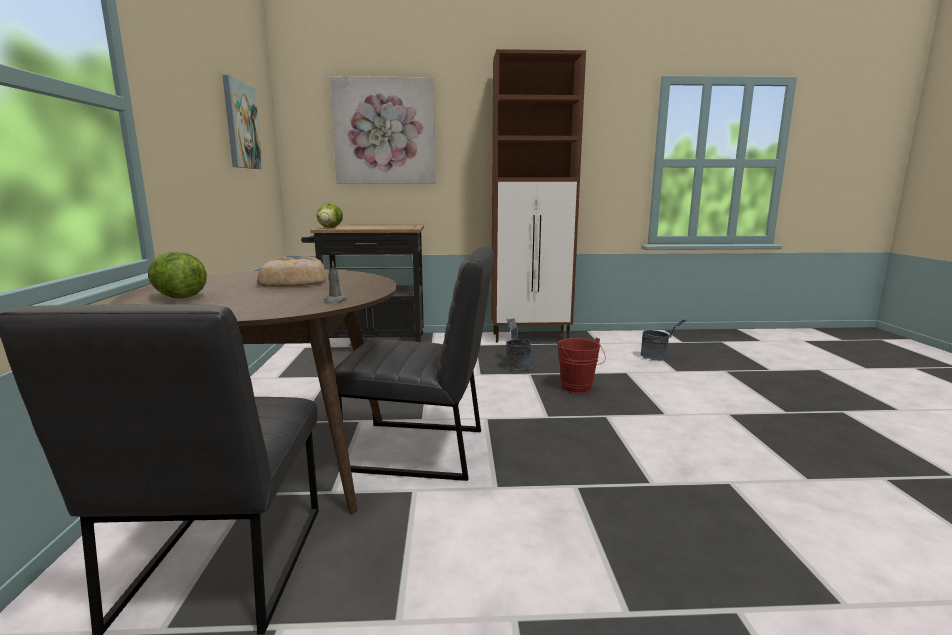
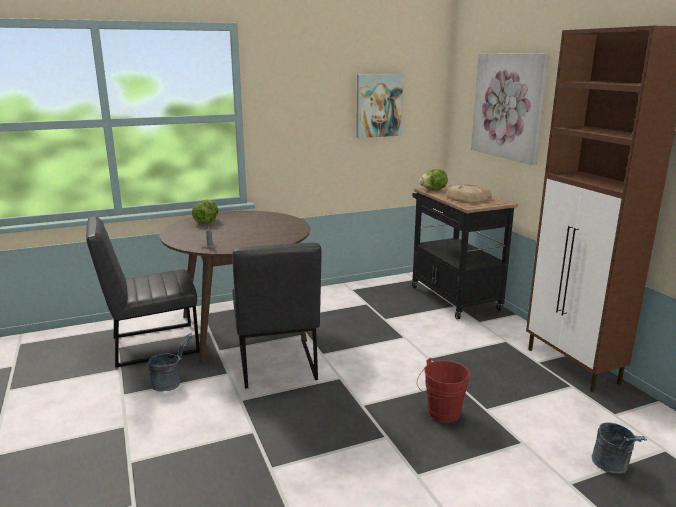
camera: 70 degrees right, 5 degrees up
(292, 281) = (260, 229): bread -> bread (467, 198)
(517, 365) = (471, 372): grey bucket -> grey bucket (171, 383)

